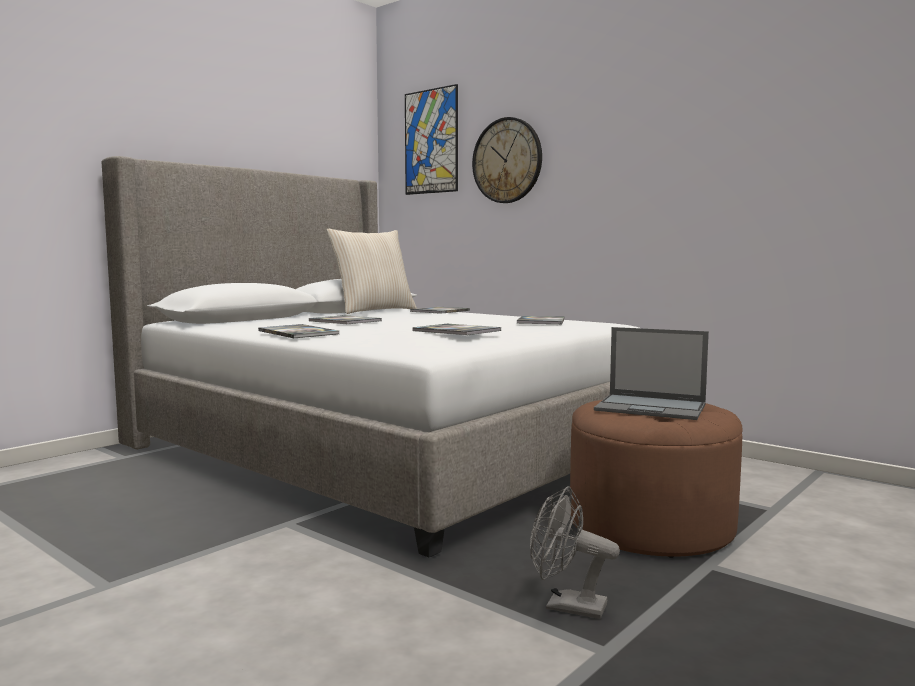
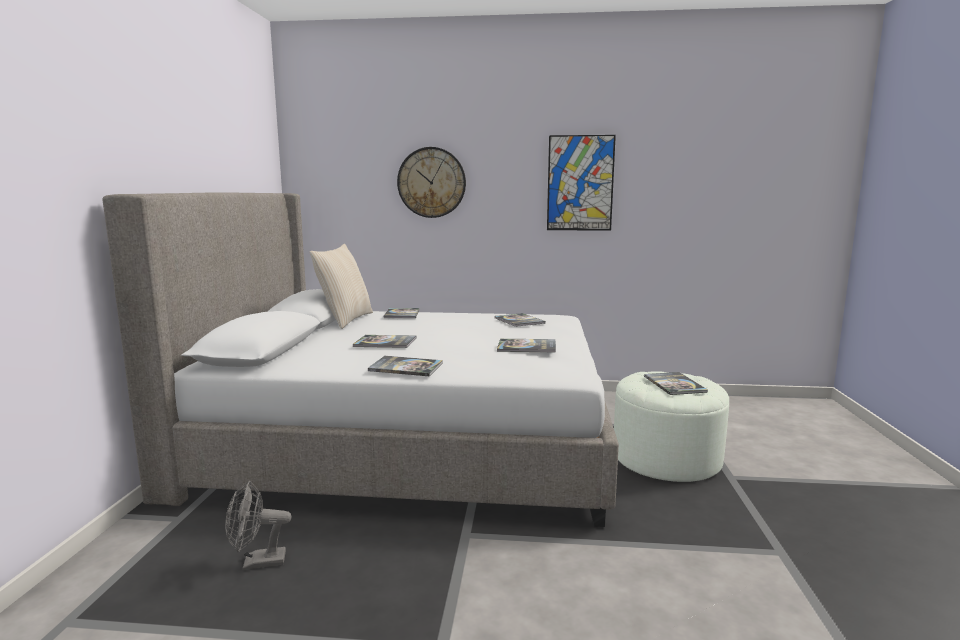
camera: 35 degrees left, 5 degrees up
(431, 141) = (347, 159): picture -> picture (580, 183)
(566, 606) = (721, 531): grey fan -> grey fan (257, 562)
(651, 526) = (666, 458): brown ottoman -> white ottoman
(652, 407) = (674, 384): laptop -> book

